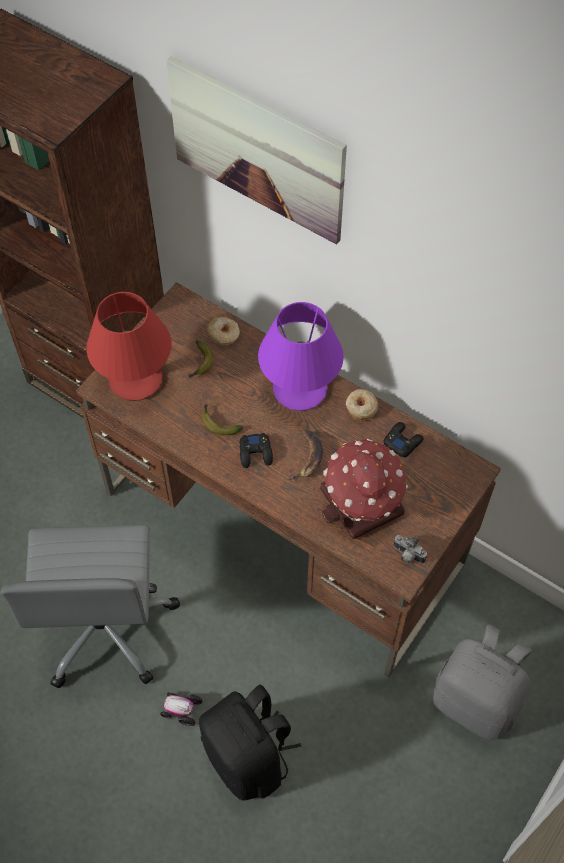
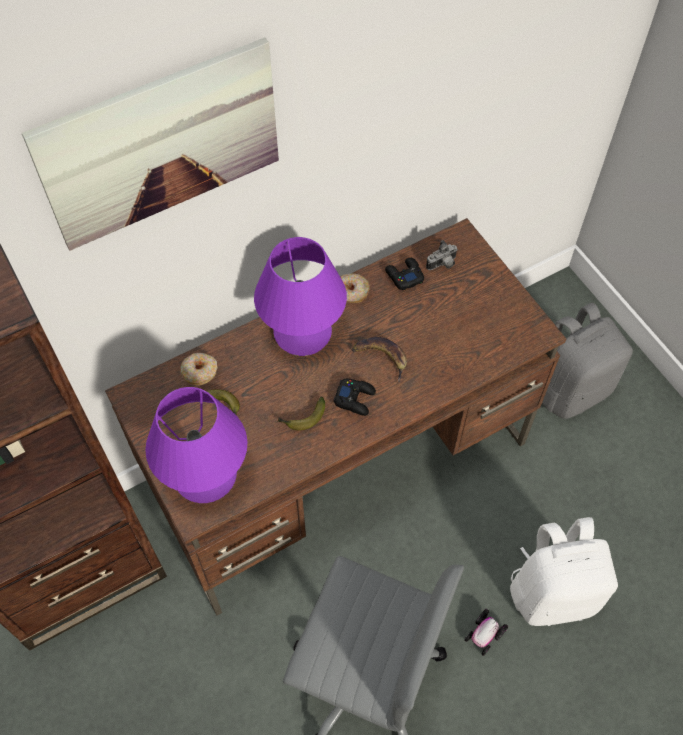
camera: 65 degrees left, 0 degrees up
(136, 379) = (206, 475): red table lamp -> purple table lamp
(249, 757) = (553, 592): black backpack -> white backpack
(362, 503) = (453, 334): toy house -> none
(407, 555) = (522, 322): camera -> camera (442, 265)

